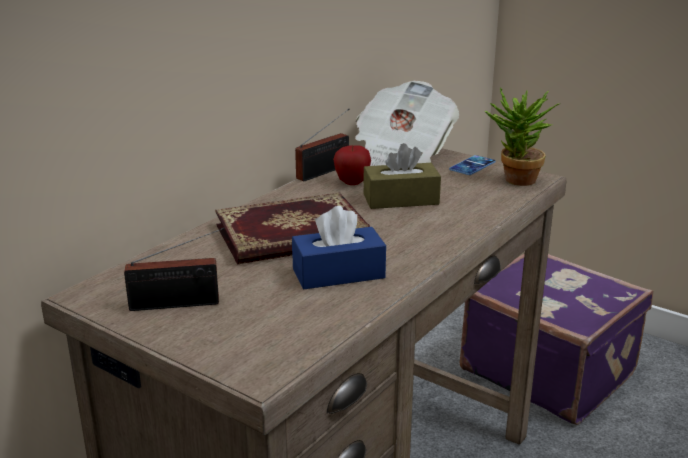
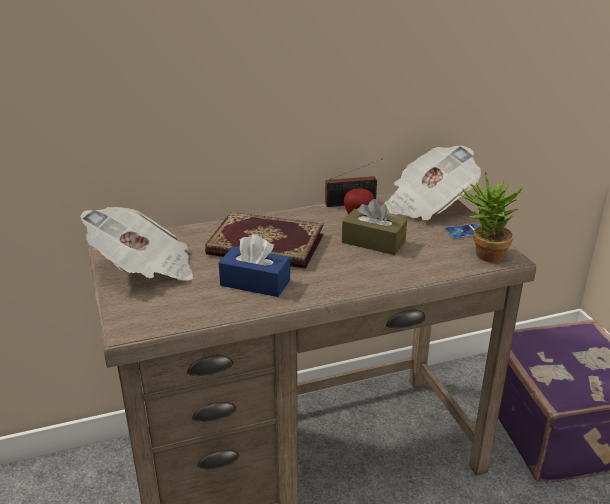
camera: 35 degrees right, 5 degrees up
(180, 304) = (144, 269): radio -> newspaper

